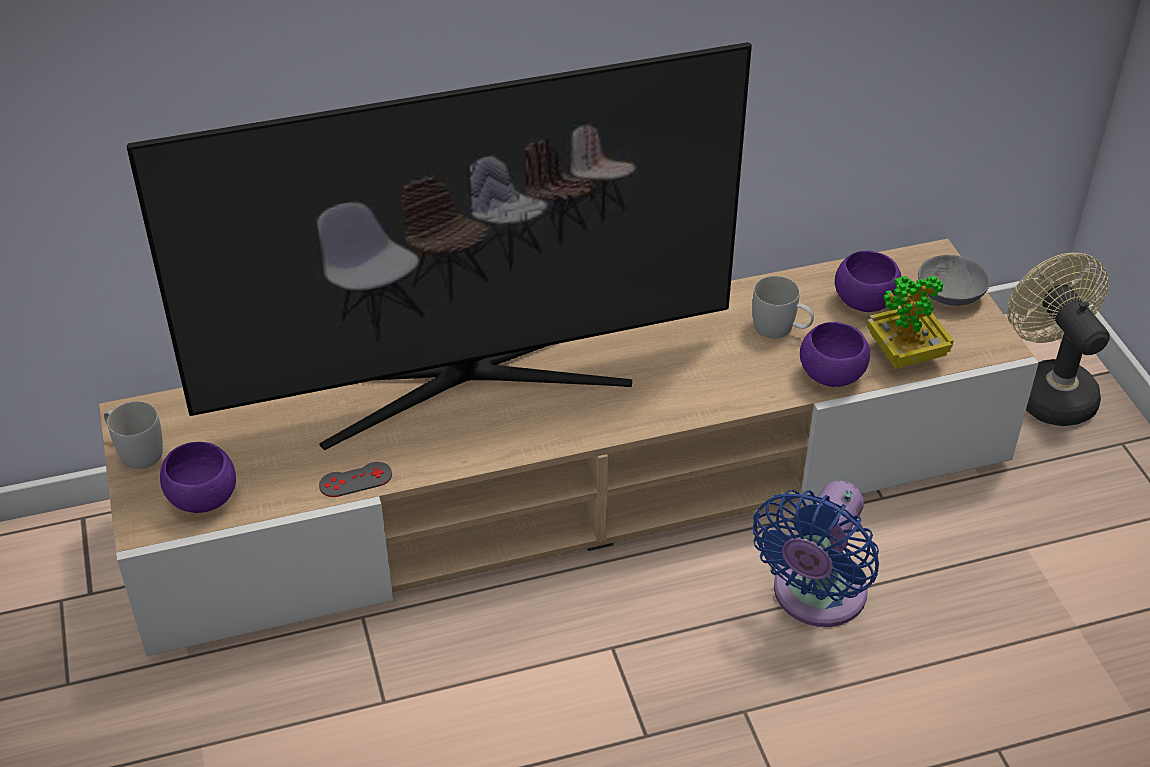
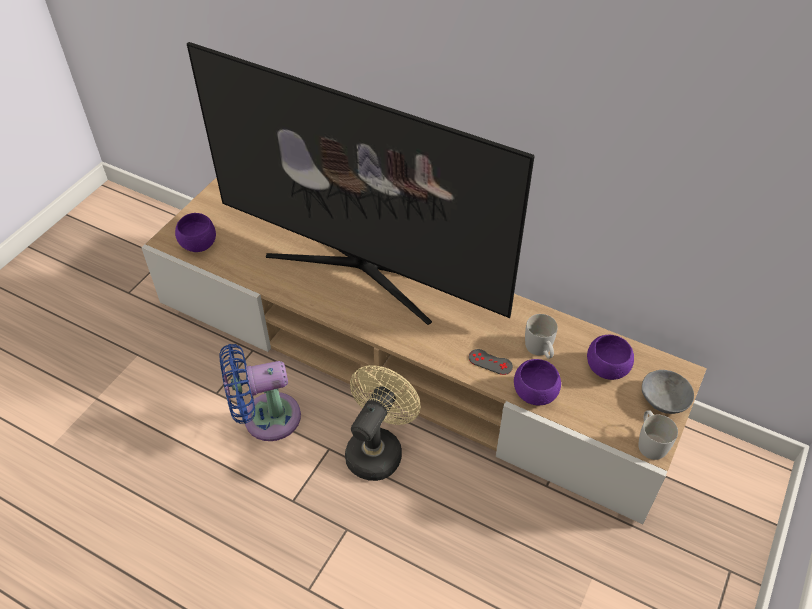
camera: 45 degrees right, 5 degrees up
(135, 450) = (202, 206): white mug -> white mug (650, 442)
(355, 480) = (260, 280): grey game controller -> grey game controller (490, 362)
(815, 597) = (447, 506): blue fan -> blue fan (265, 418)
(905, 354) = (591, 413): potted plant -> none
(1048, 390) = (721, 505): beige fan -> beige fan (378, 448)

